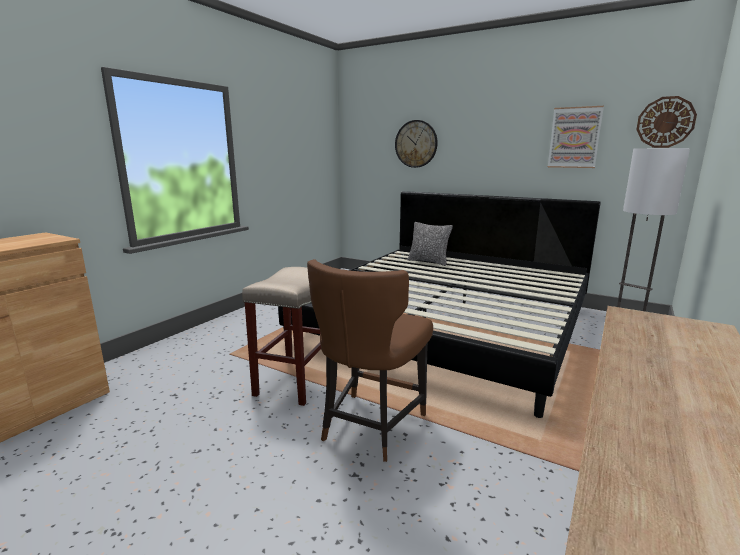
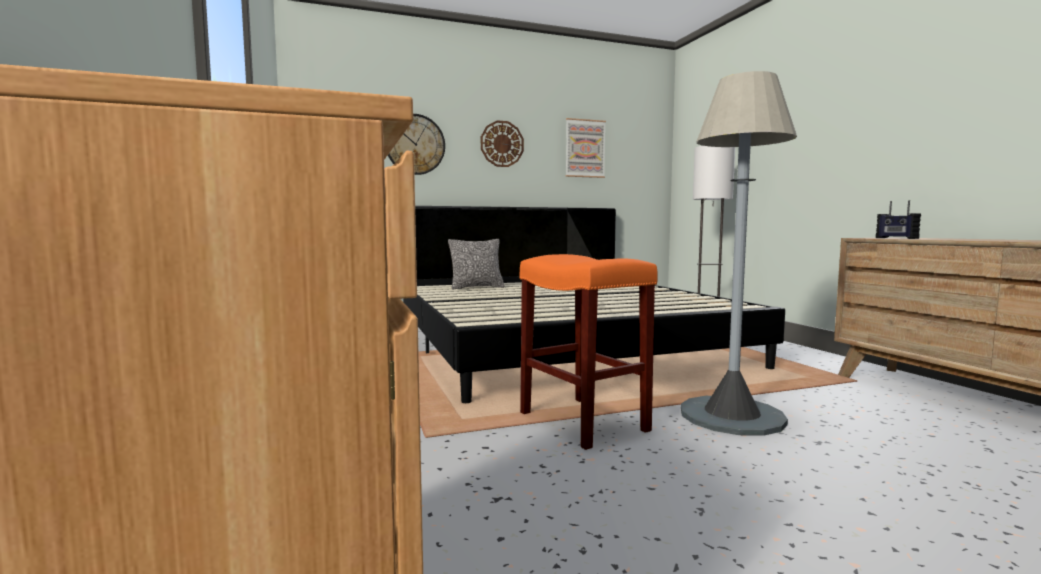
camera: 50 degrees left, 10 degrees down
(295, 382) = (584, 422): beige stool -> orange stool
(370, 427) = (732, 416): brown chair -> grey floor lamp
(630, 328) = (896, 238): none -> radio
(665, 122) = (647, 140): wall clock -> wall clock (502, 144)

